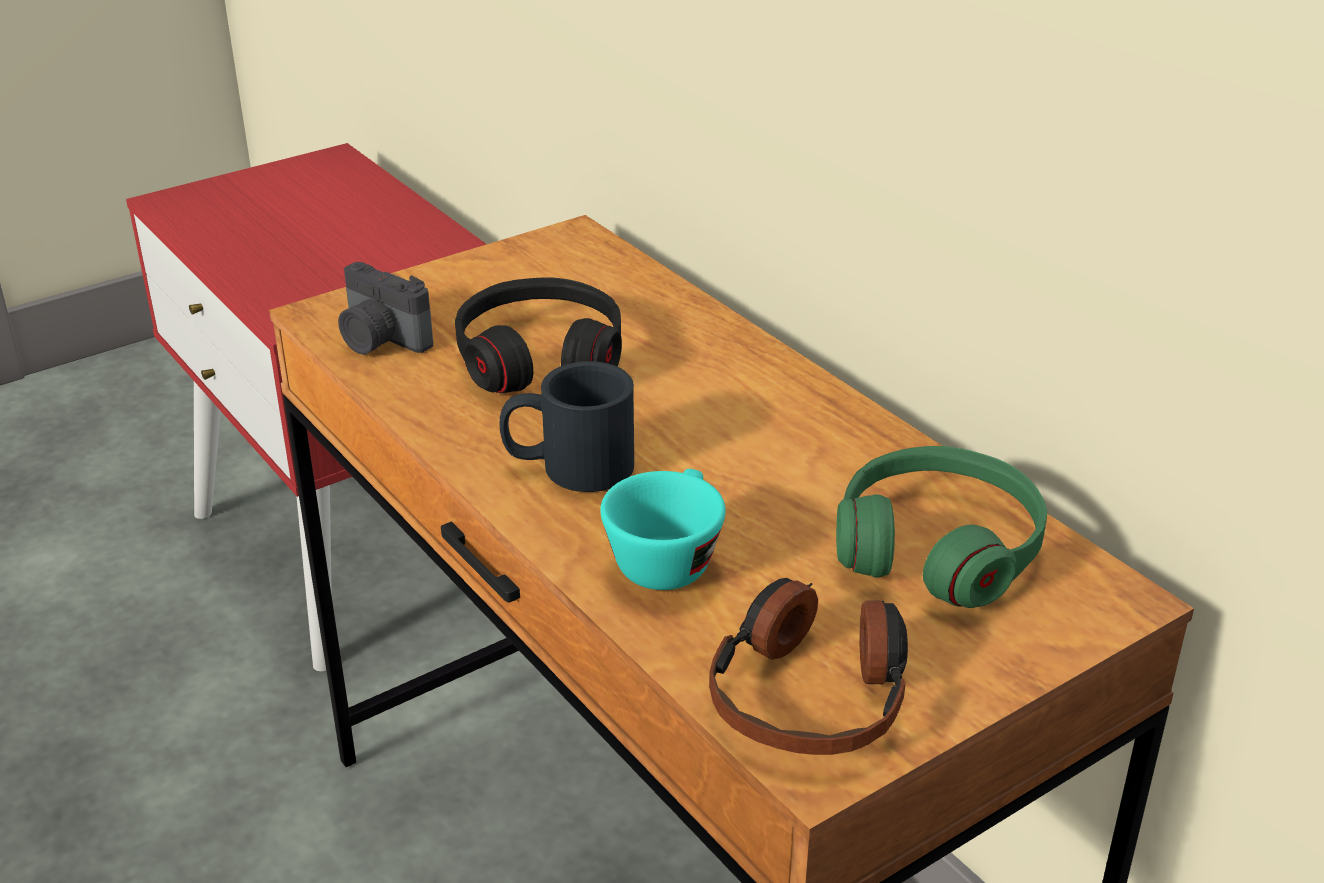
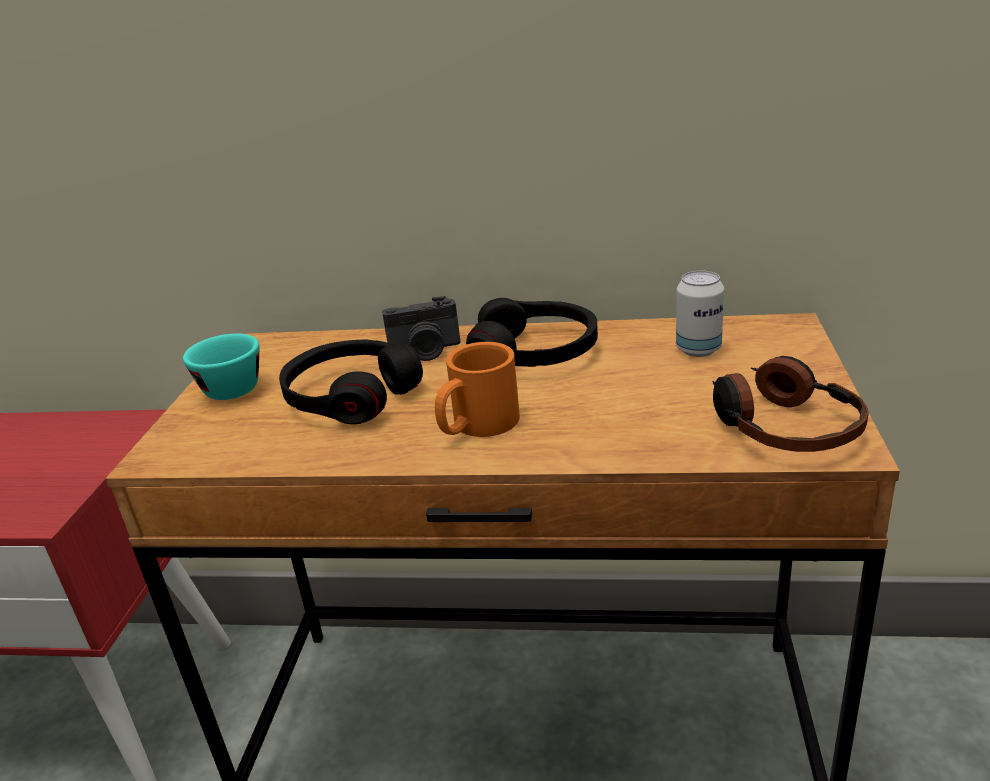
camera: 45 degrees left, 5 degrees down
(380, 340) = (229, 445): camera -> camera (425, 351)
(568, 467) = (476, 426): black mug -> orange mug
(667, 557) = (609, 426): turquoise cup -> turquoise cup (228, 386)
(777, 426) = (535, 352): none -> black headphones
(938, 547) = (698, 349): green headphones -> can

